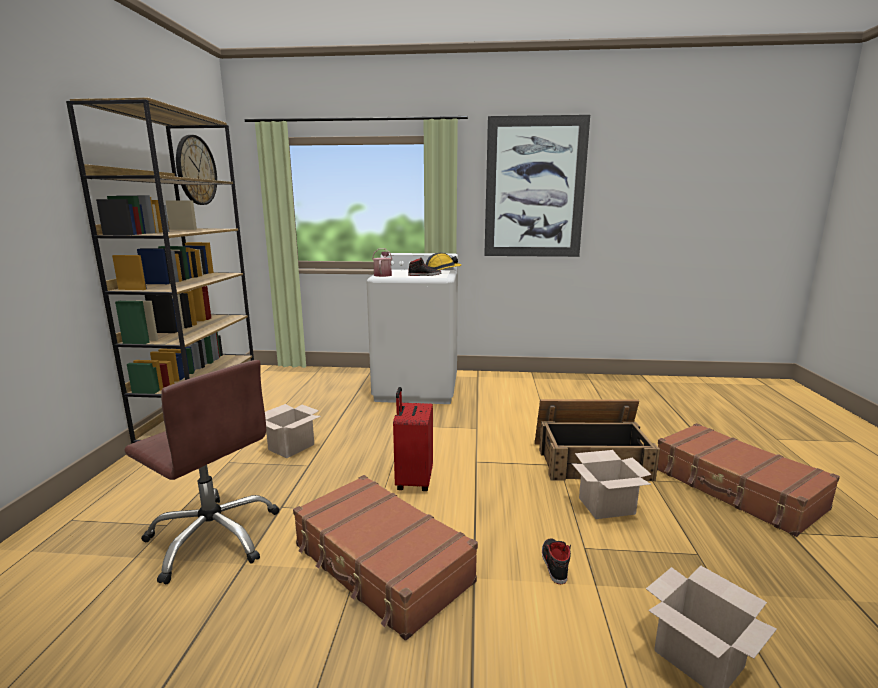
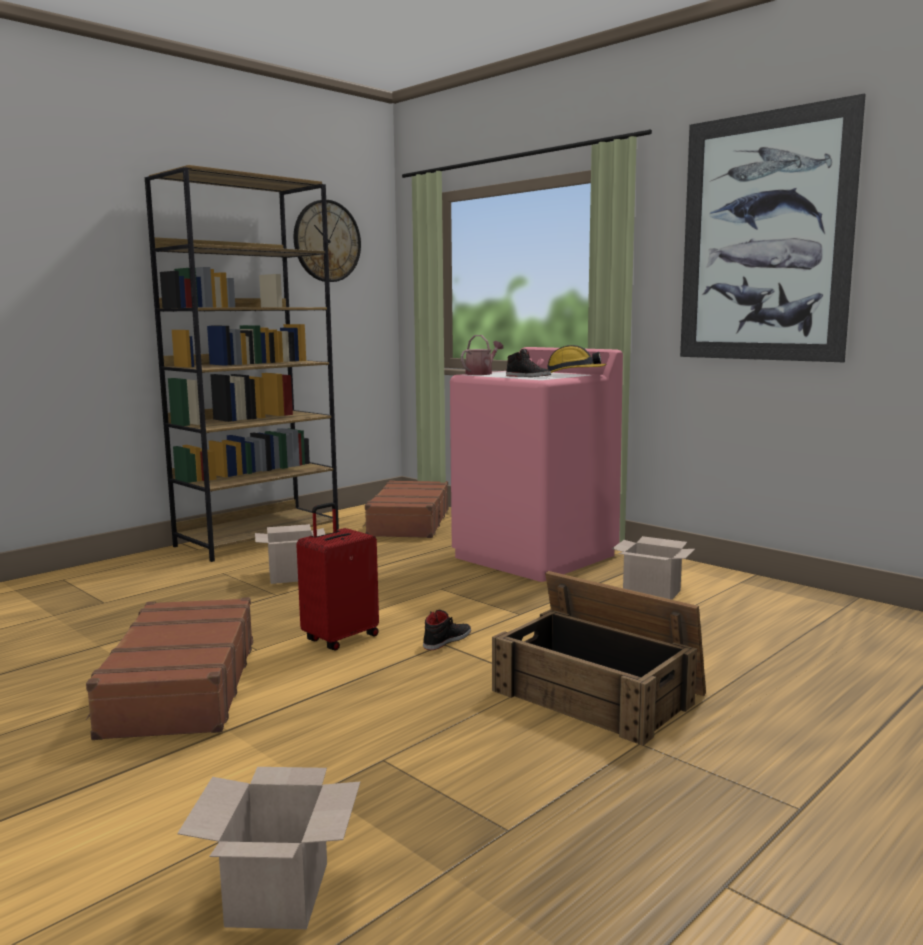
camera: 40 degrees right, 5 degrees down
(214, 537) = (115, 621): brown office chair -> none
(417, 388) = (535, 556): white washing machine -> pink washing machine
(554, 563) = (321, 755): black shoe -> black shoe (446, 640)
(607, 505) = (505, 739): cardboard box -> cardboard box (653, 593)
(736, 489) = (766, 806): brown suitcase -> brown suitcase (408, 522)

